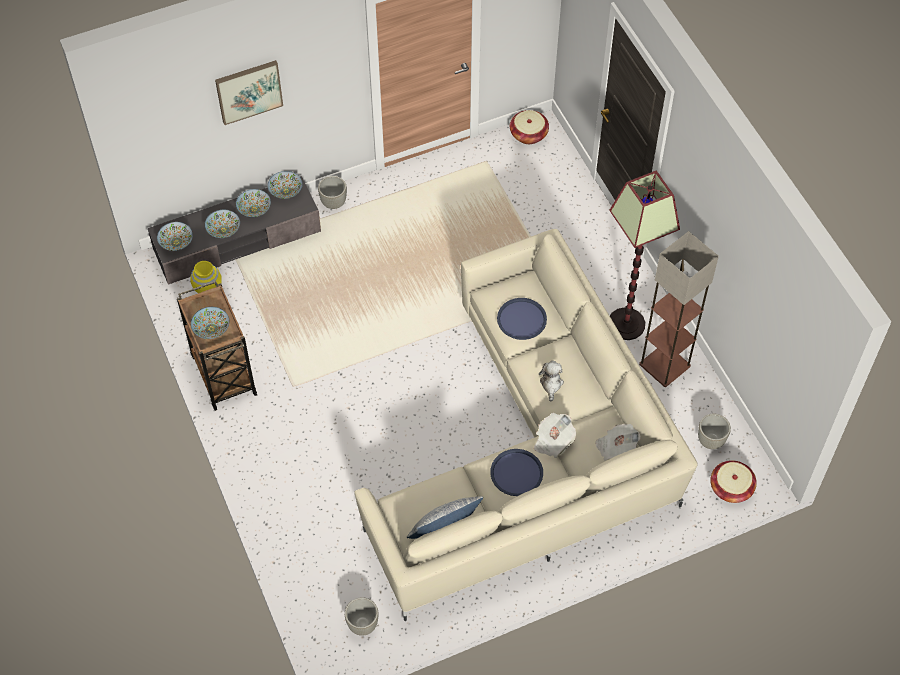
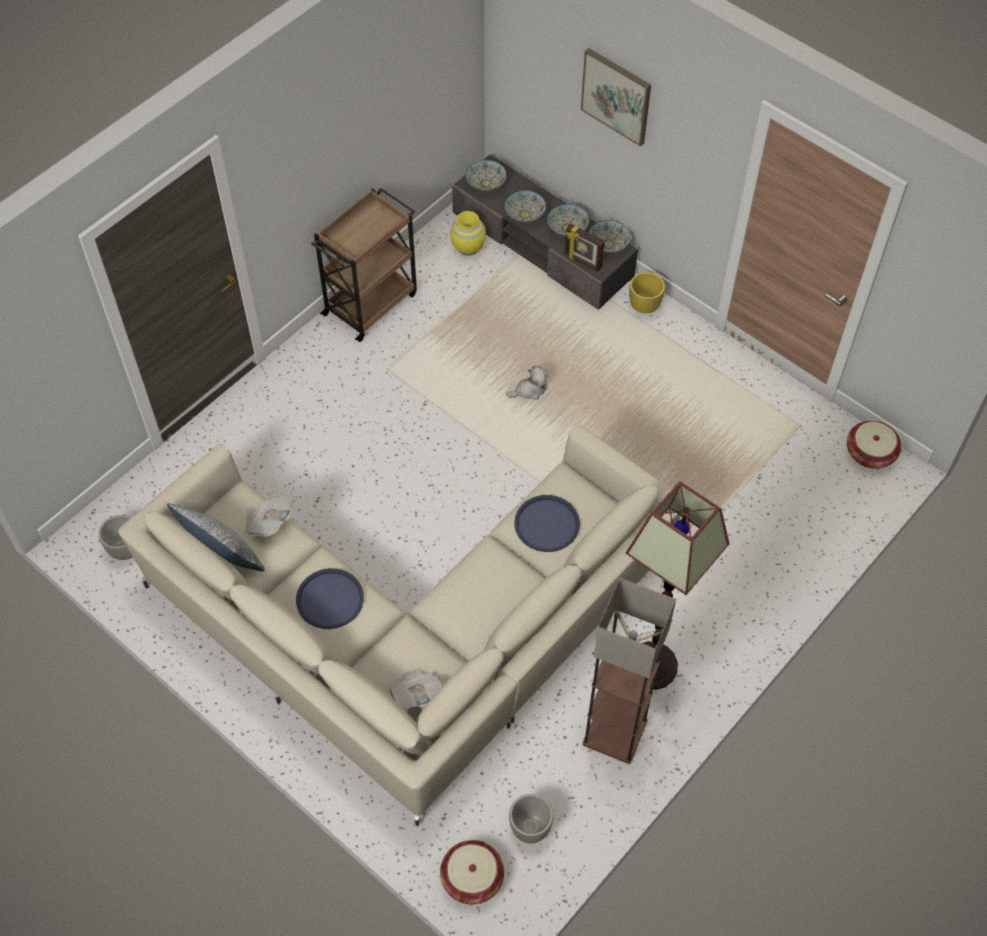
camera: 65 degrees right, 0 degrees up
(211, 329) = (353, 233): bowl -> none
(292, 213) = (582, 261): none -> picture frame
(333, 202) = (644, 306): grey planter -> yellow planter
(551, 384) = (471, 589): plush toy -> plush toy (529, 390)
(553, 441) = (392, 621): newspaper -> newspaper (268, 523)

